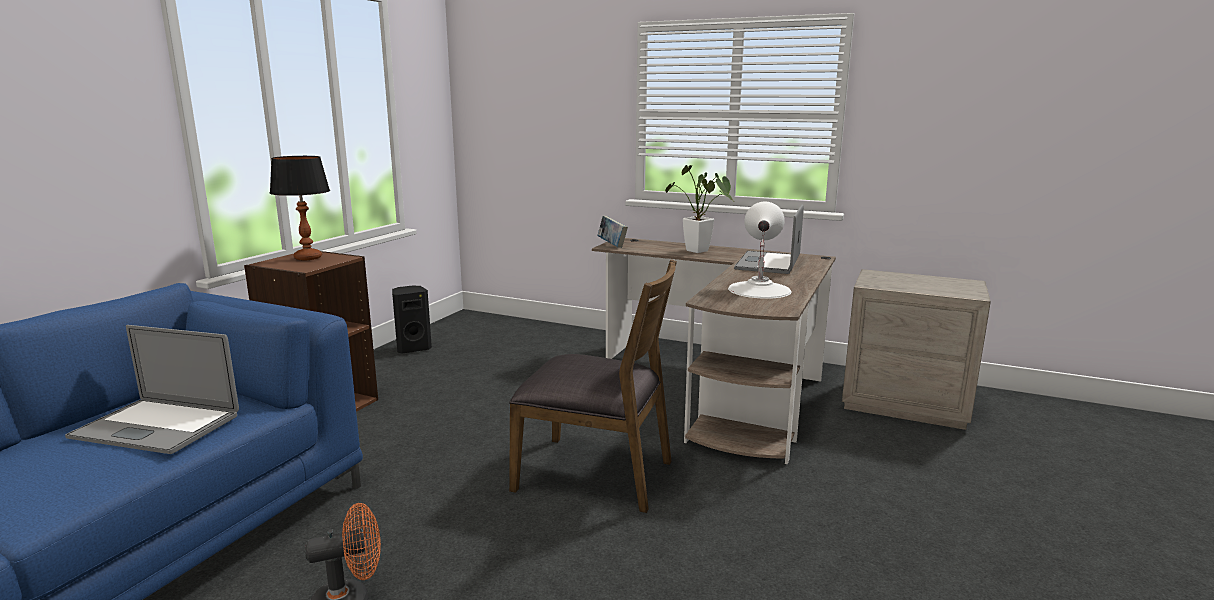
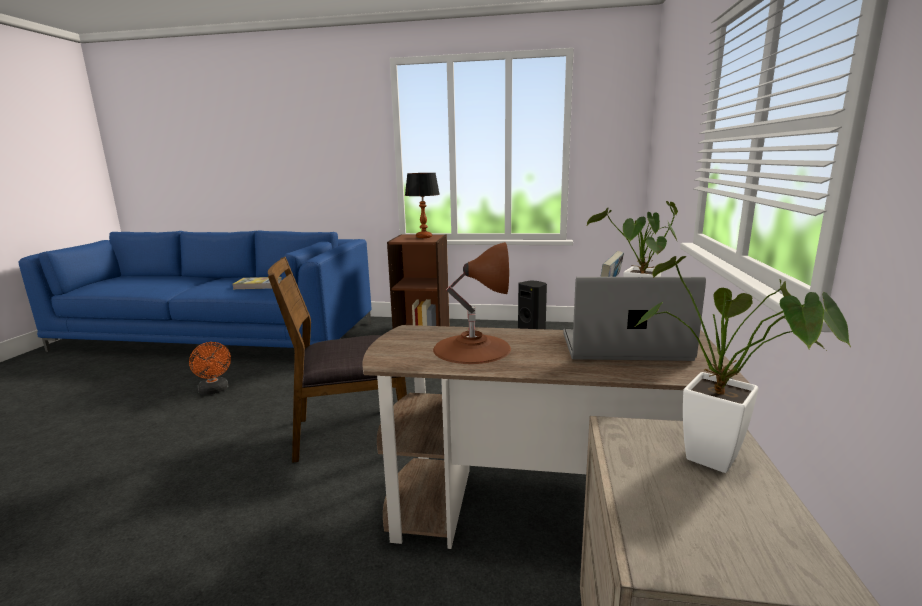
camera: 75 degrees right, 0 degrees up
(156, 426) = (258, 285): laptop -> book
(596, 474) = (352, 432): brown chair -> brown chair turned 75 degrees clockwise
(759, 289) = (472, 348): white table lamp -> brown table lamp
(900, 277) = (724, 463): none -> potted plant

